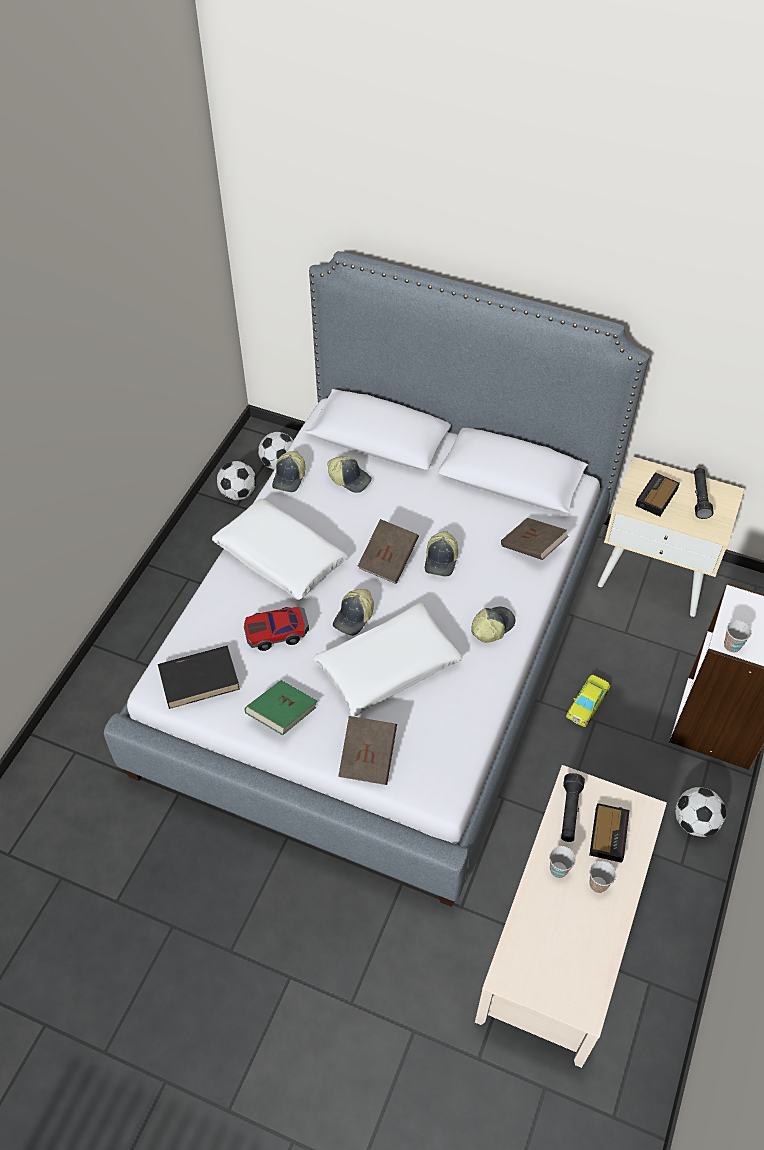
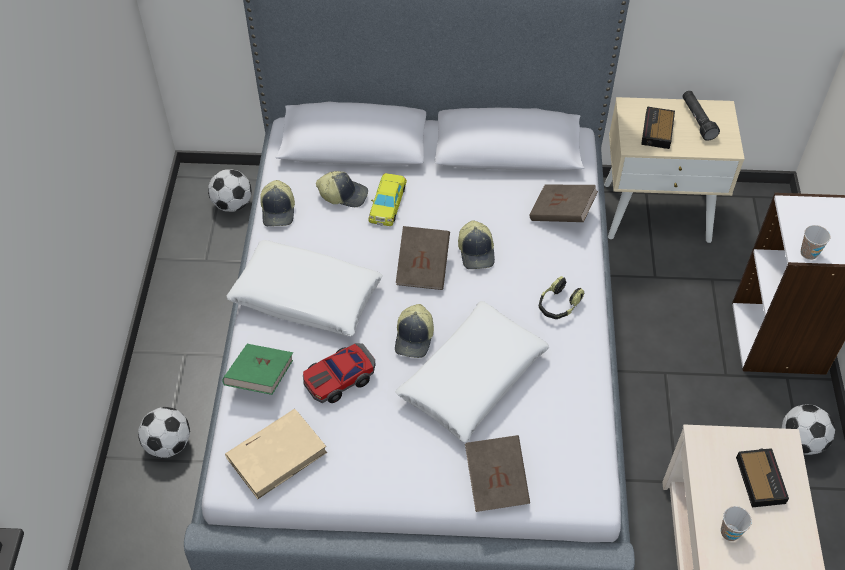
camera: 20 degrees left, 0 degrees up
(200, 678) = (277, 454): black book -> beige book
(238, 493) = (201, 247): football -> football (168, 444)
(282, 714) = (385, 465): green book -> green book (260, 377)
(491, 626) = (558, 305): cap -> headphones
(569, 812) = (713, 470): black flashlight -> none
(587, 703) = (650, 357): yellow toy car -> yellow toy car (387, 203)
(598, 884) = (774, 534): cup -> none

